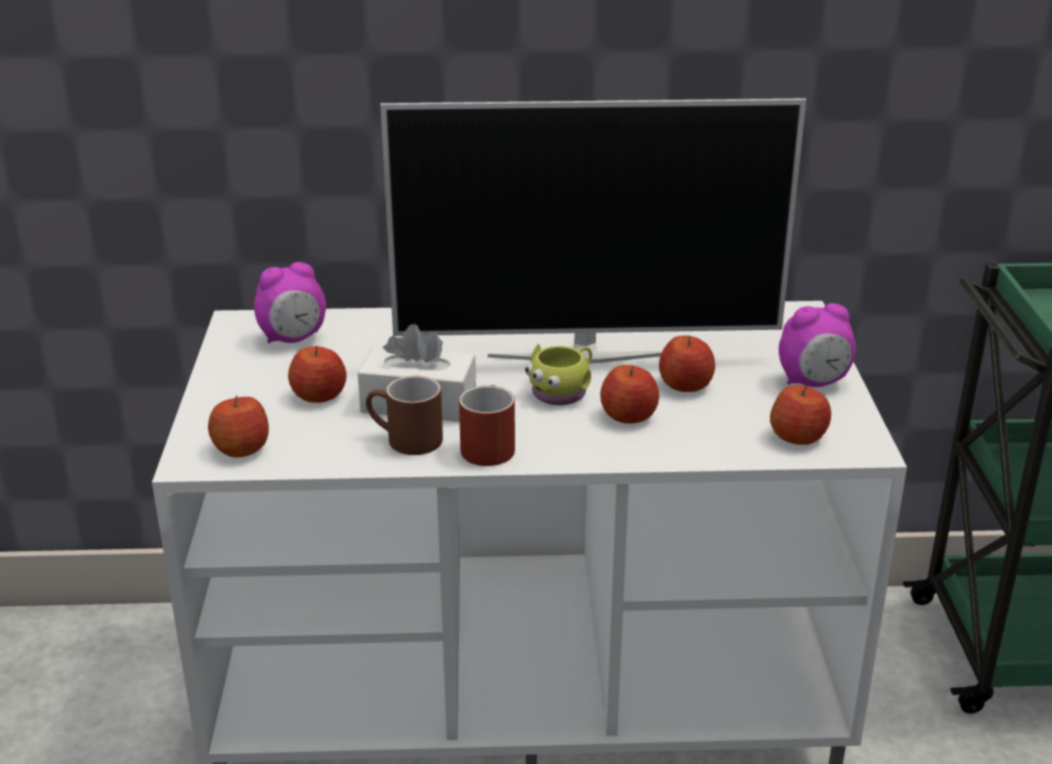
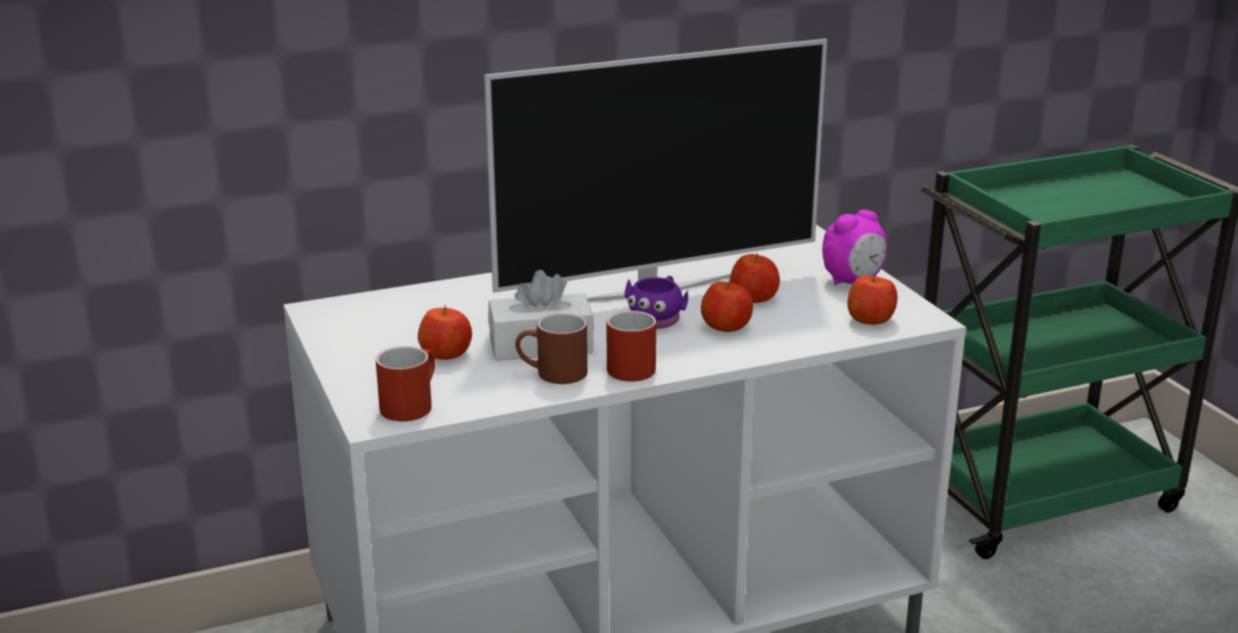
camera: 20 degrees left, 5 degrees down
(241, 448) = (410, 404): apple -> red mug
(293, 339) = (382, 315): alarm clock -> none
(562, 391) = (657, 318): yellow mug -> purple mug

